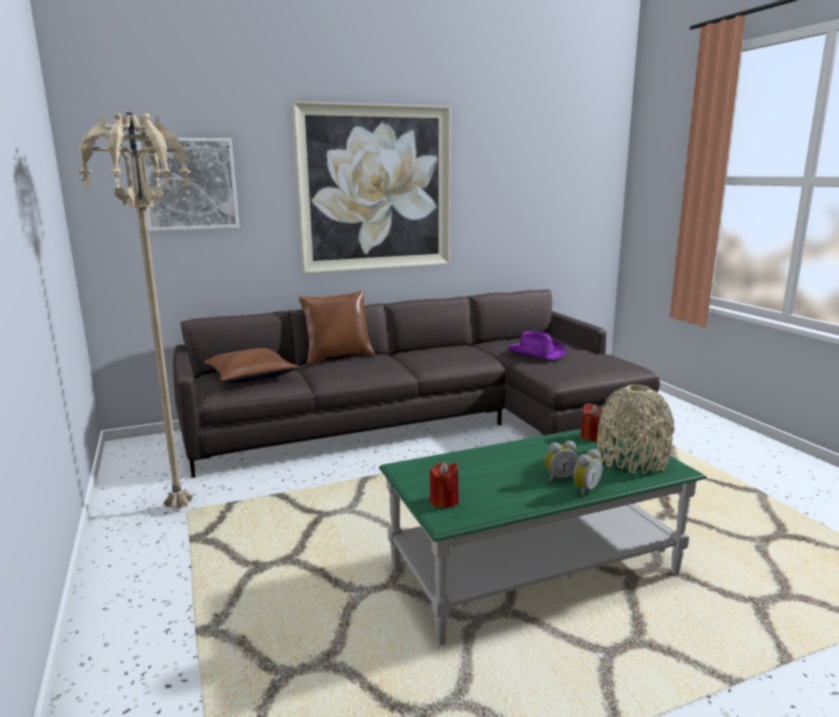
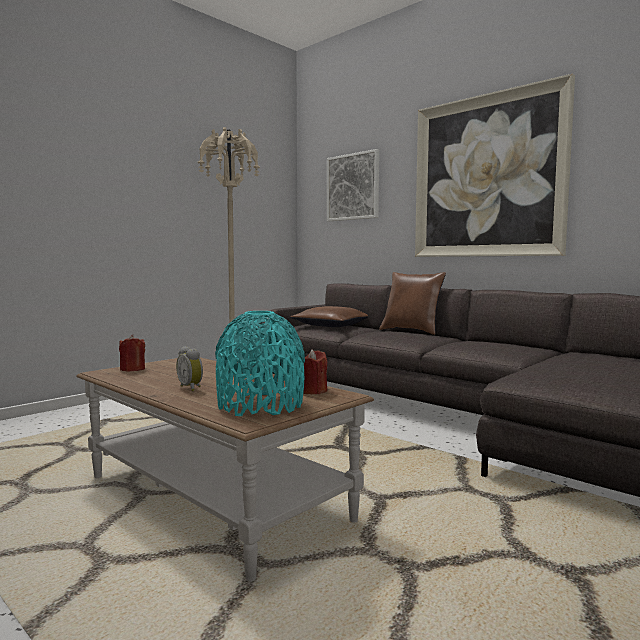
camera: 65 degrees right, 10 degrees down
(534, 571) = (214, 498): green coffee table -> brown coffee table
(535, 352) = (577, 361): purple hat -> none
(584, 490) = (169, 395): alarm clock -> none
(631, 459) = (260, 405): beige vase -> turquoise vase

